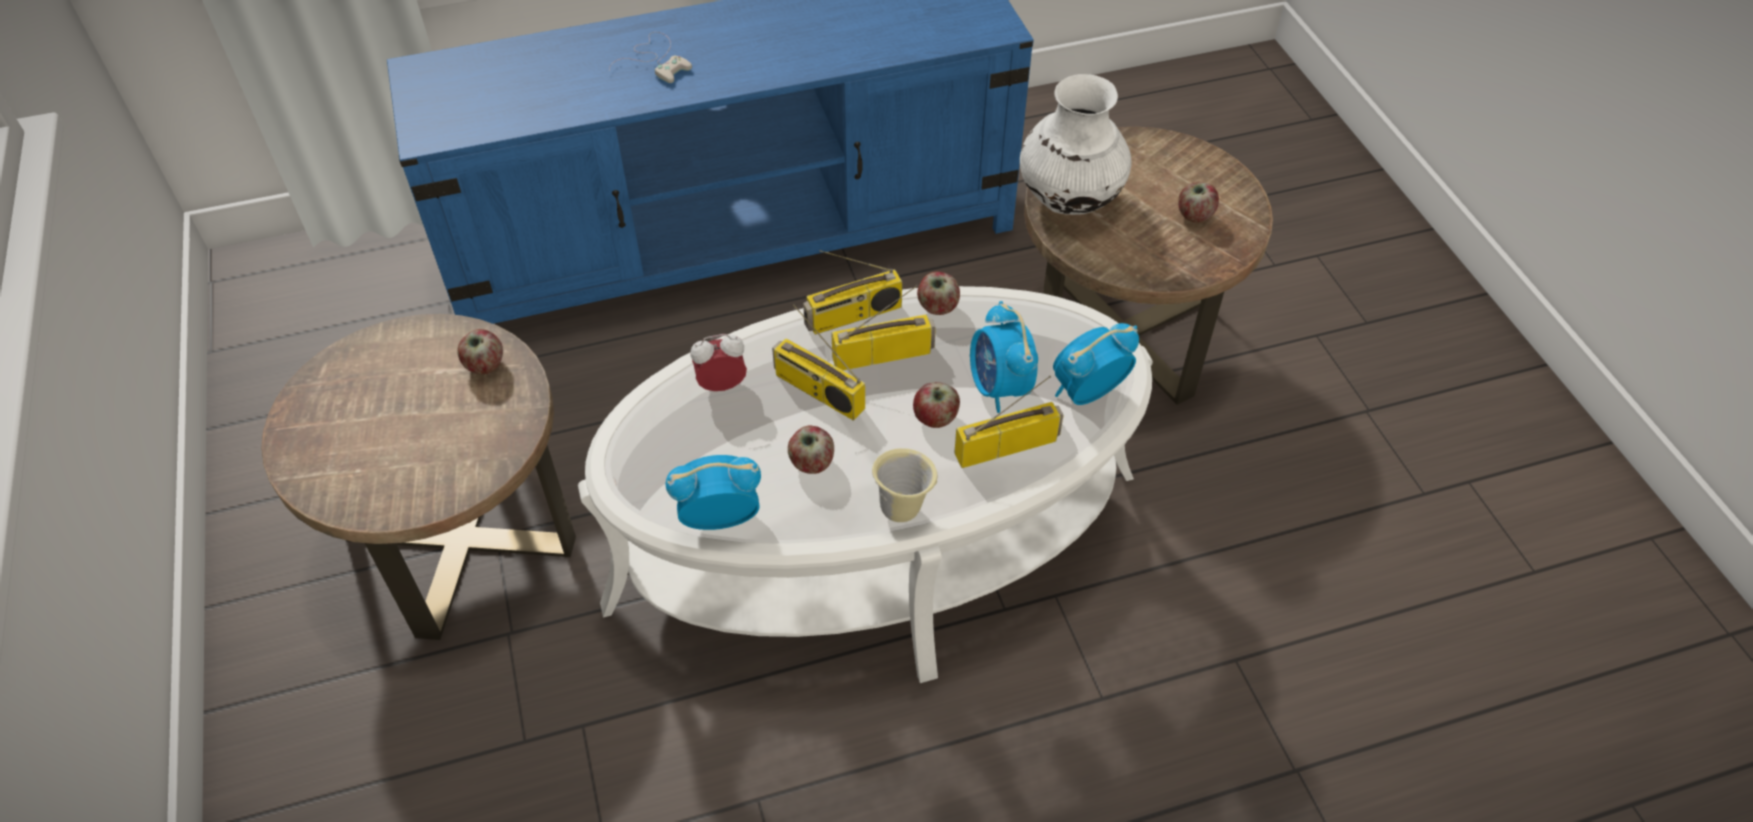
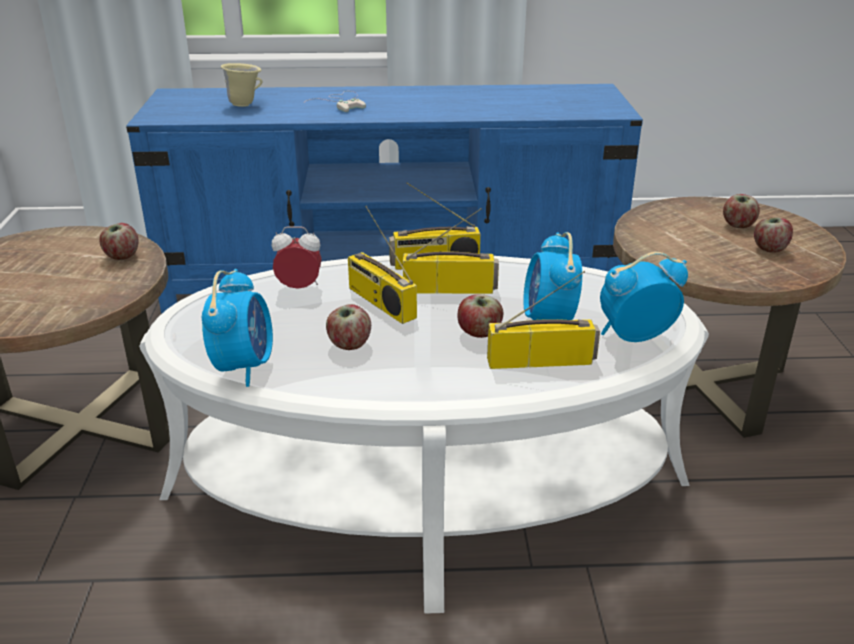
camera: 15 degrees right, 20 degrees down
(719, 518) = (244, 367): alarm clock -> alarm clock turned 90 degrees clockwise
(903, 507) = (420, 386): beige mug -> beige mug (245, 105)
(937, 307) = (511, 268): apple -> apple (738, 225)
(1068, 199) = (654, 228): white vase -> none

